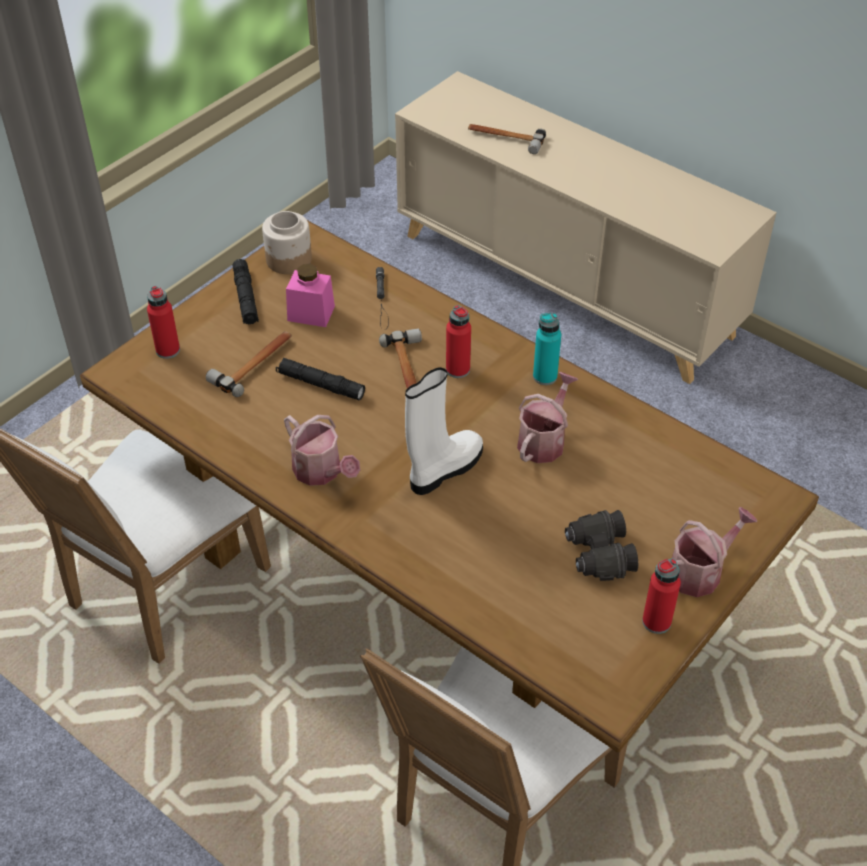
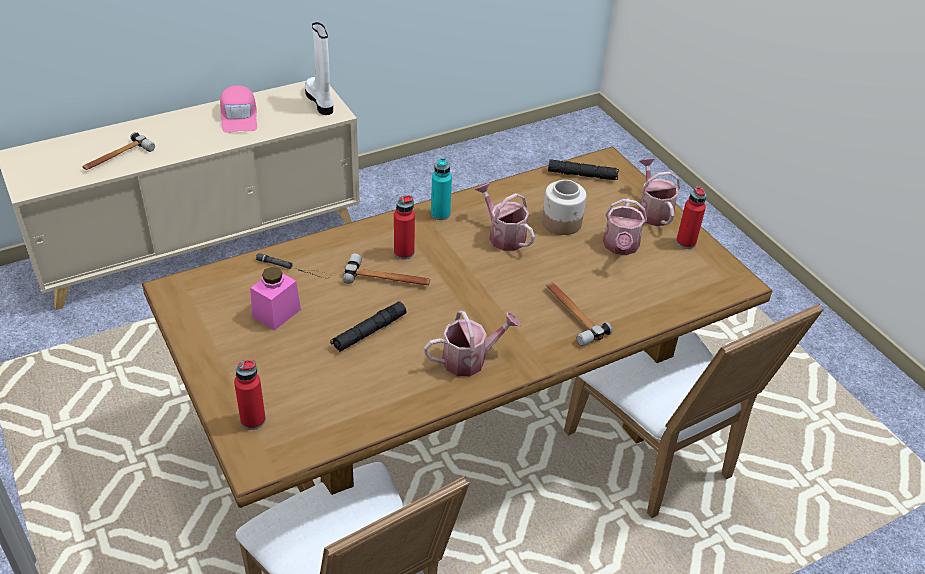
camera: 70 degrees left, 5 degrees down
(246, 298) = (222, 348): black flashlight -> black flashlight (582, 175)
(254, 364) = (315, 365): hammer -> hammer (571, 314)
(288, 260) = (193, 307): jar -> jar (562, 223)
(444, 469) = (504, 292): white boot -> white boot (321, 101)
(598, 555) = (620, 247): black binoculars -> watering can
(641, 183) = (239, 116): none -> pink cap

